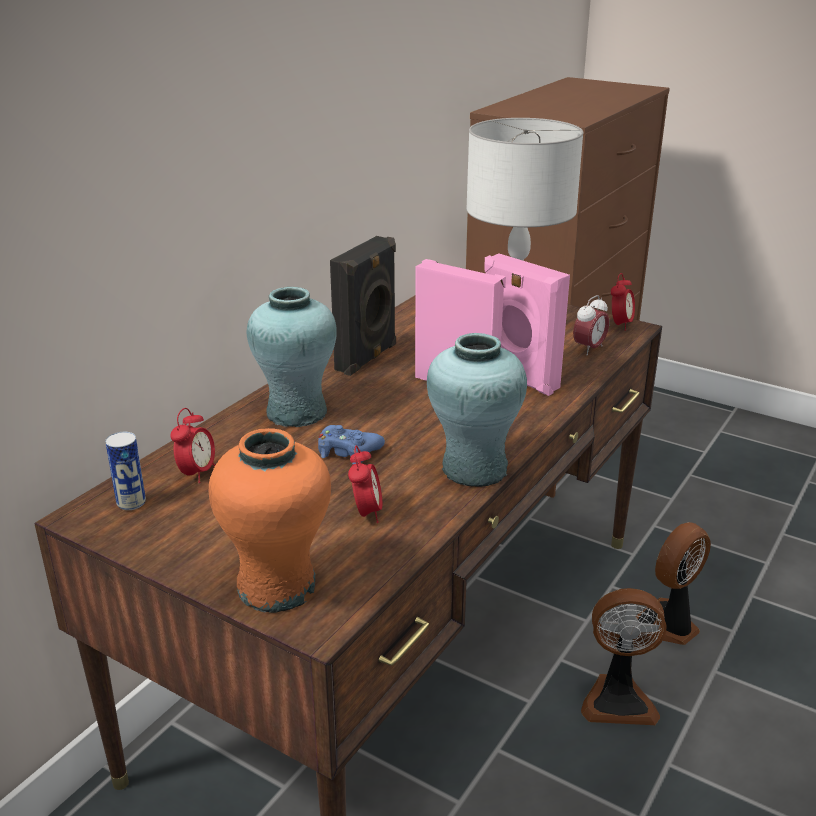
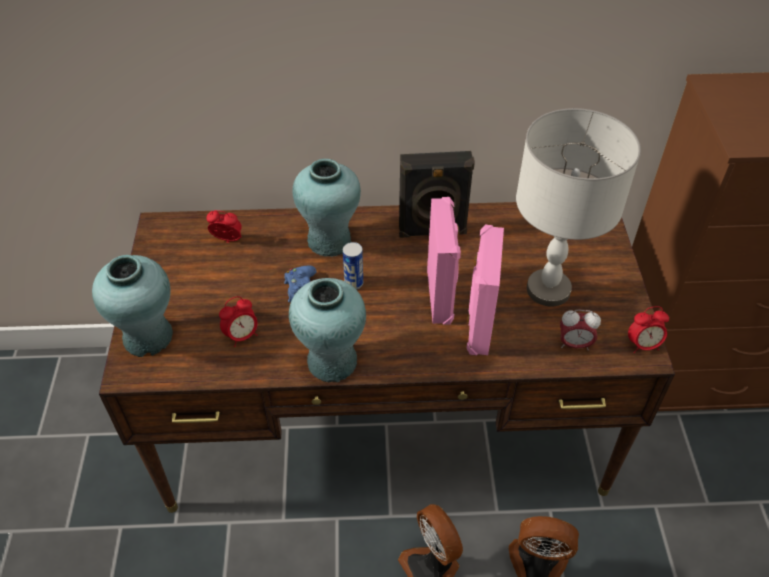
camera: 55 degrees right, 20 degrees up
(131, 503) = (181, 234): can -> can (353, 283)
(197, 473) = (228, 241): alarm clock -> alarm clock turned 150 degrees counterclockwise
(277, 585) = (148, 337): orange vase -> turquoise vase

